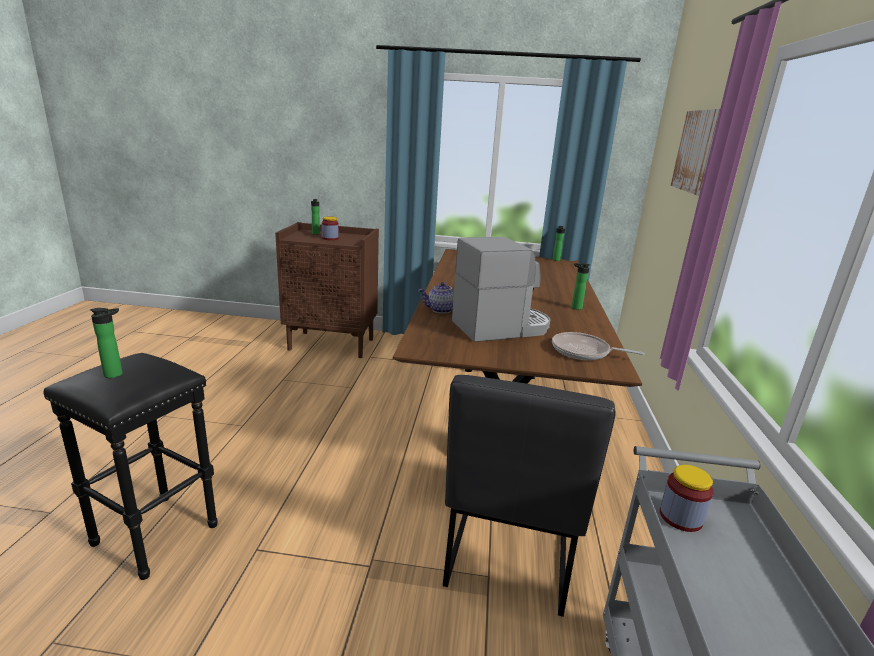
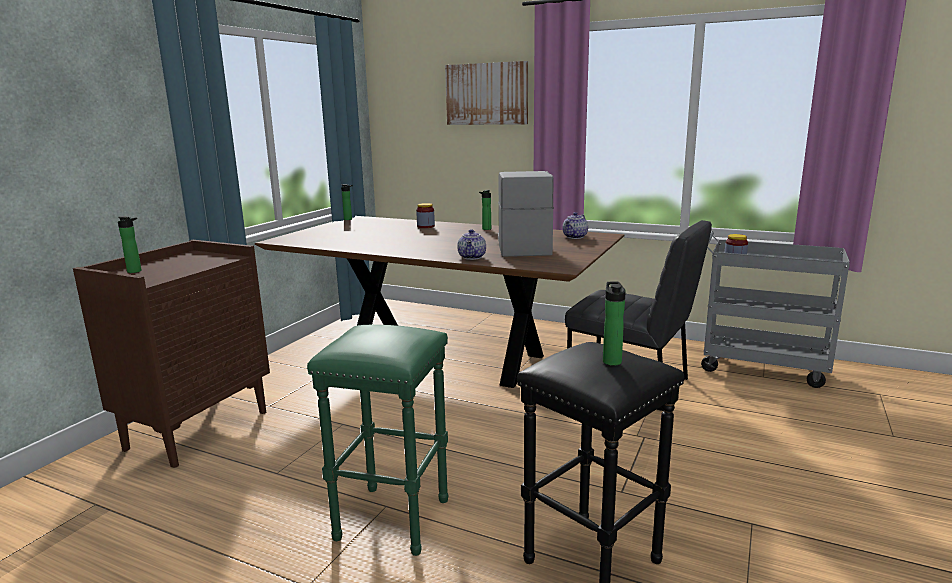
camera: 70 degrees left, 5 degrees down
(228, 432) = (395, 517): none -> green stool
(330, 238) = (180, 266): jar -> jar (425, 226)
(584, 352) = (575, 237): frying pan -> teapot

